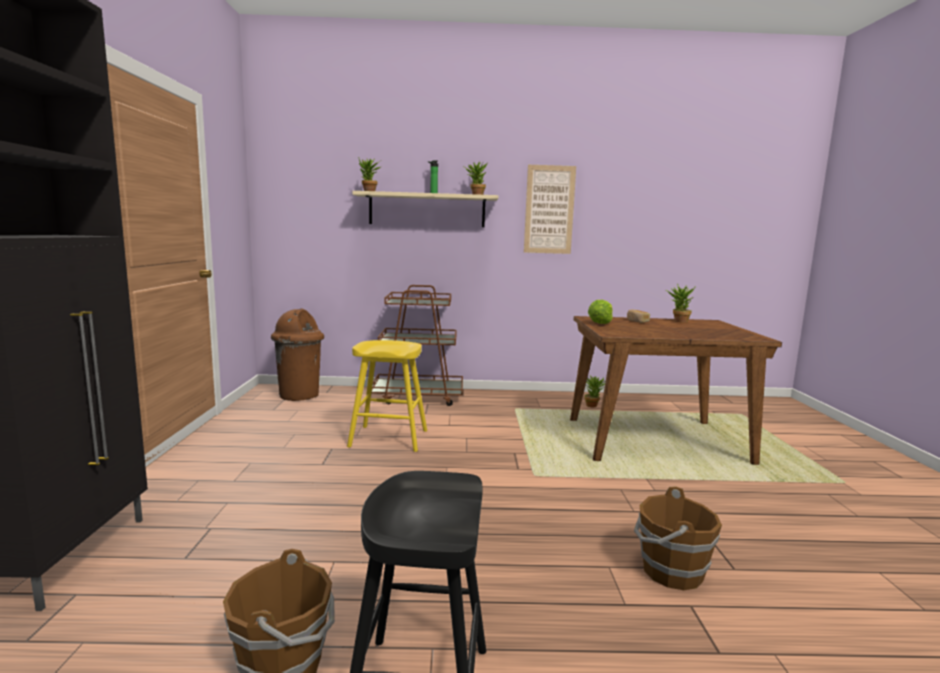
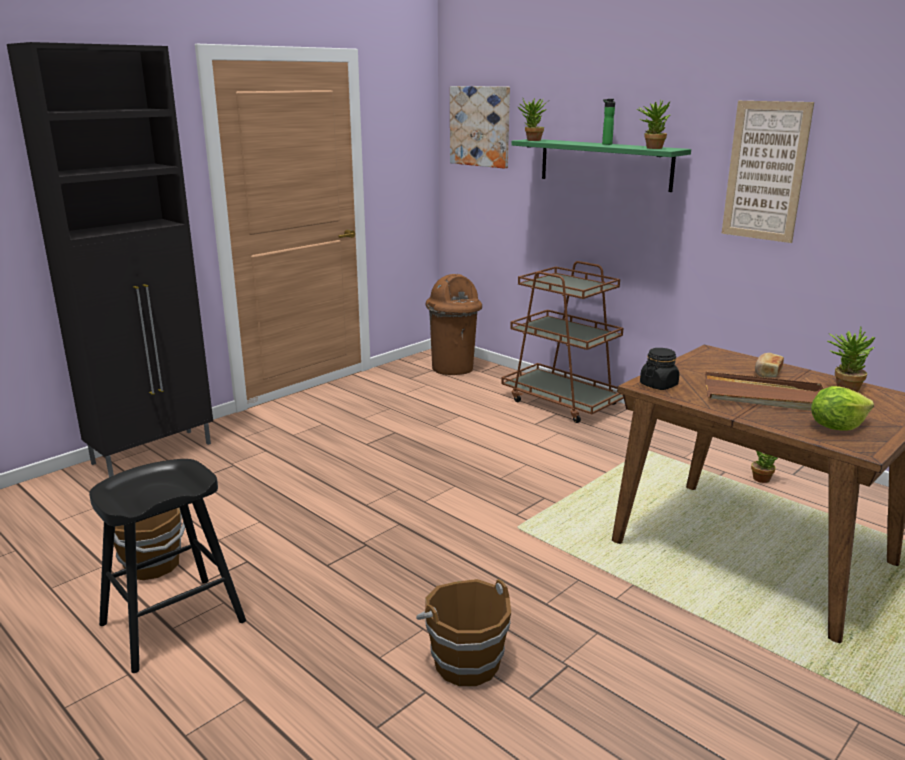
camera: 45 degrees right, 10 degrees up
(300, 183) = (480, 126): none -> picture
(388, 438) = (454, 439): yellow stool -> none
(427, 210) = (604, 164): beige shelf -> green shelf
(600, 323) = (693, 365): lettuce -> lettuce (836, 427)
(617, 333) = (658, 385): none -> black jar
(669, 329) = (765, 397): none -> brown tray

